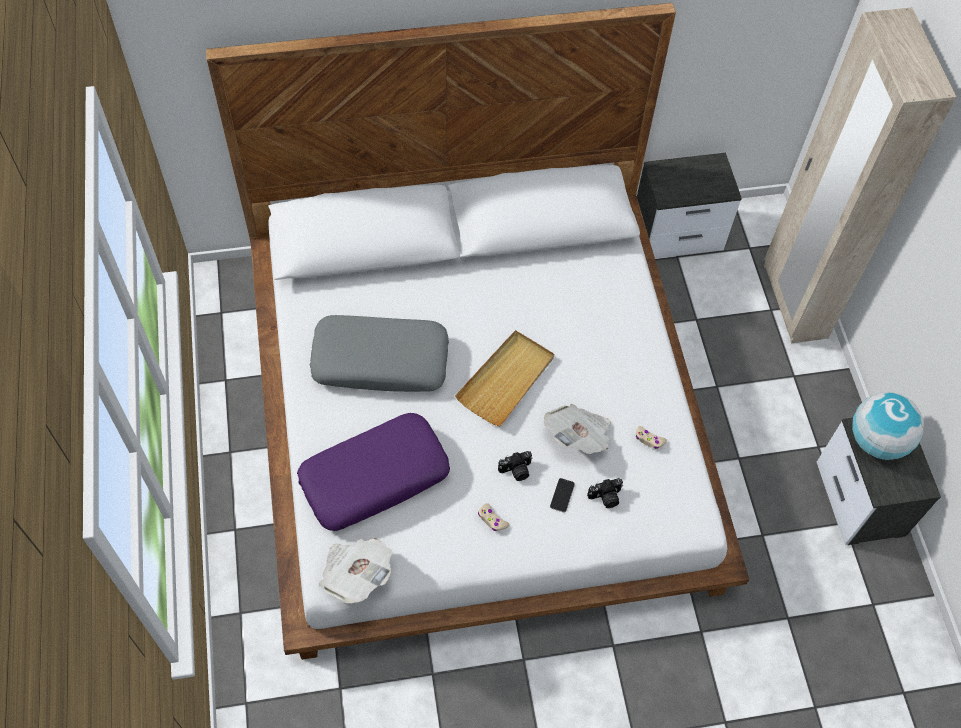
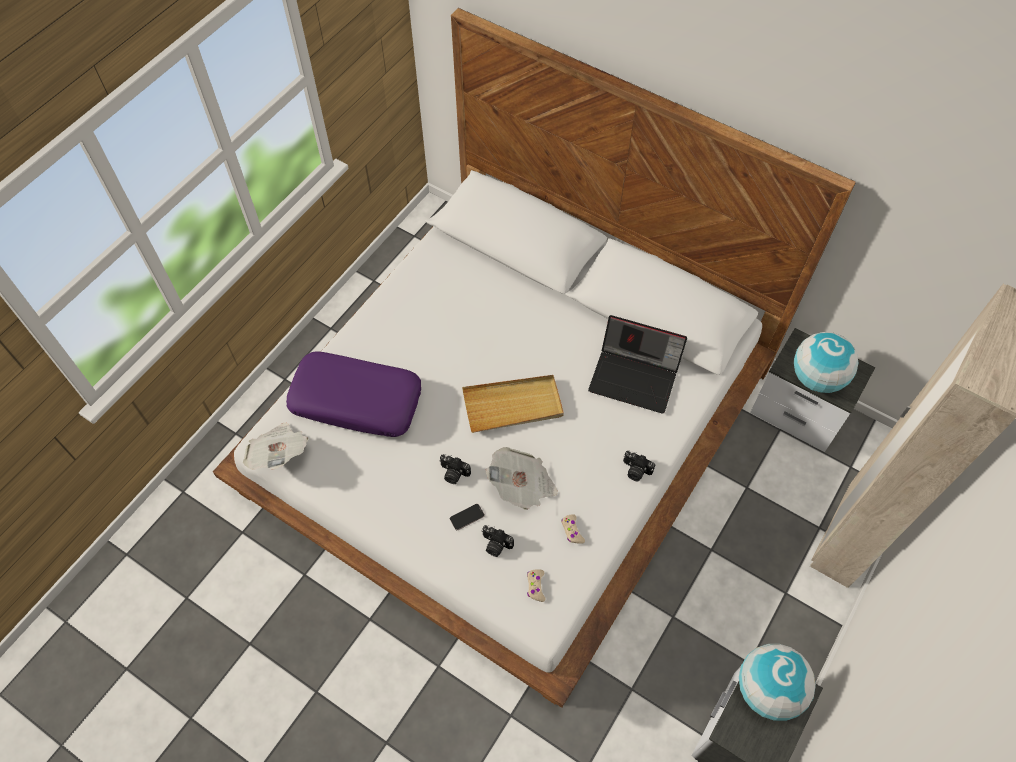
camera: 45 degrees right, 0 degrees up
(381, 361) = (442, 327): grey pillow -> none
(492, 520) = (402, 493): beige game controller -> beige game controller (535, 586)
(575, 285) = (635, 377): none -> laptop
(647, 357) = (635, 471): none -> camera
(695, 189) = (817, 378): none -> globe

